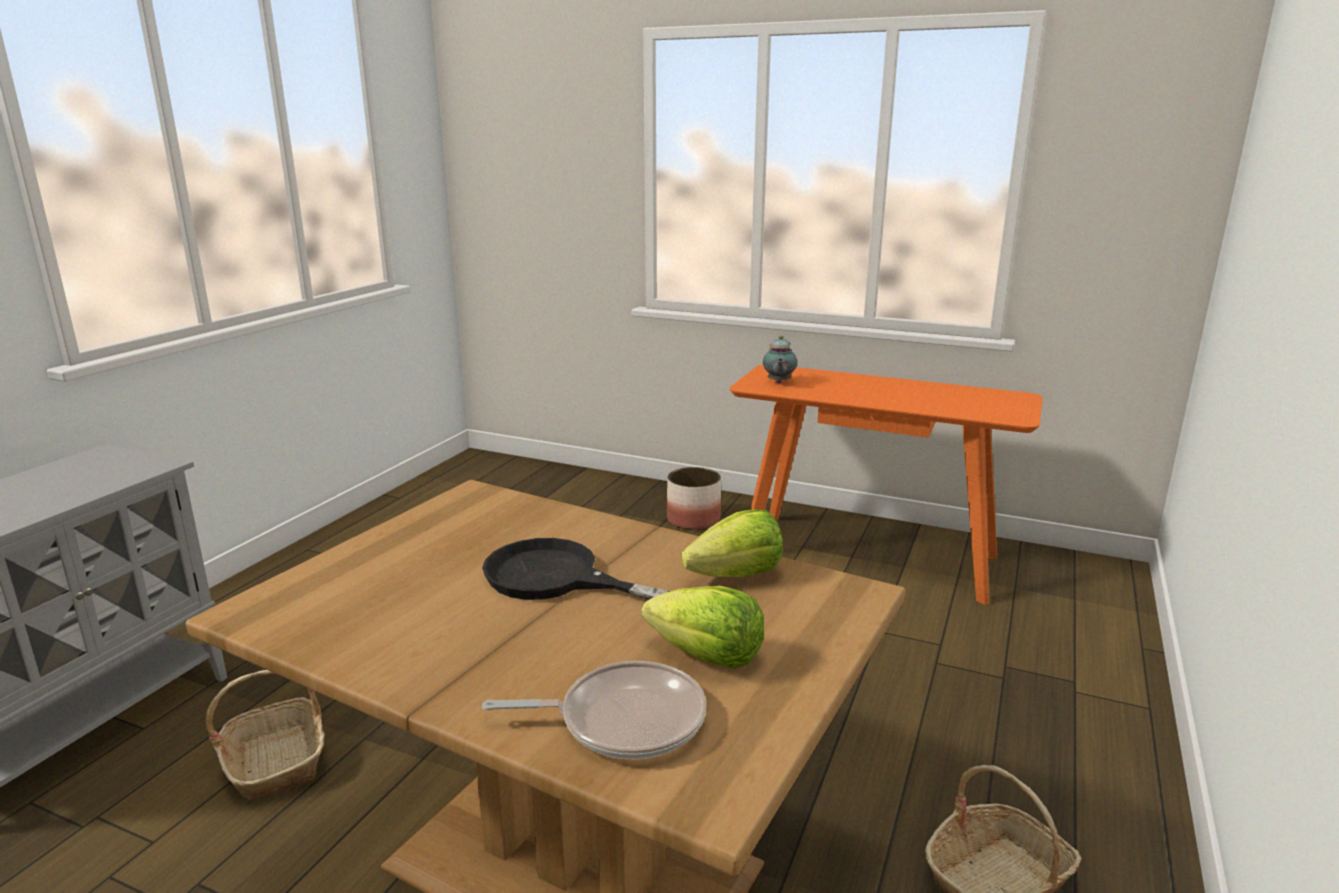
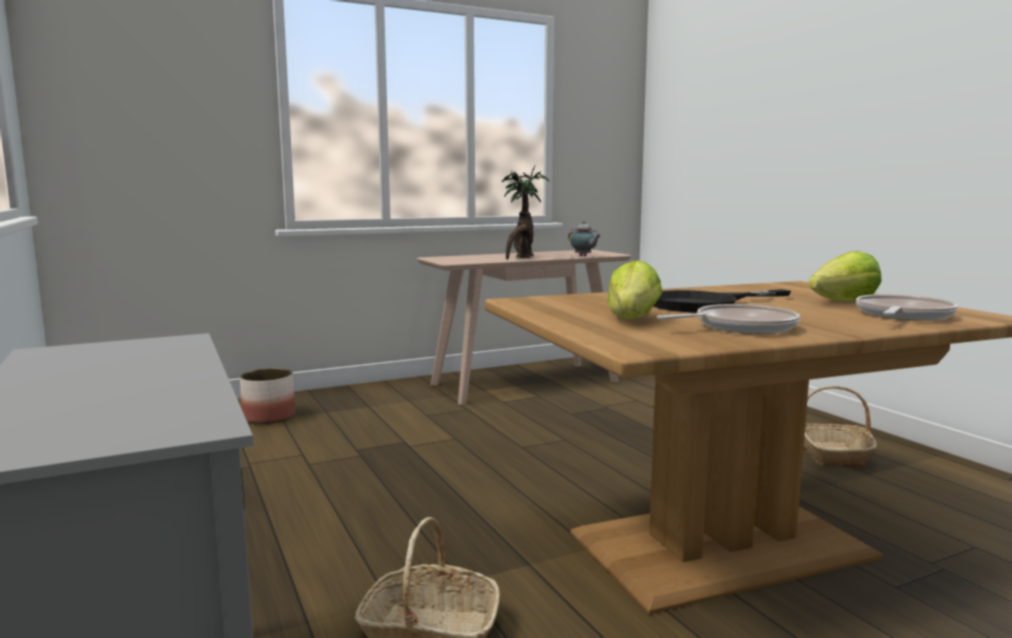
camera: 50 degrees left, 10 degrees down
(410, 632) = (739, 327): none -> frying pan
(693, 520) = (386, 400): planter -> planter (269, 417)
(737, 575) = (751, 289): lettuce -> lettuce (632, 319)
(778, 382) = (461, 260): teapot -> teapot (583, 256)
(859, 395) = (521, 258): none -> potted plant
(868, 555) = (525, 382): orange console table -> beige console table

